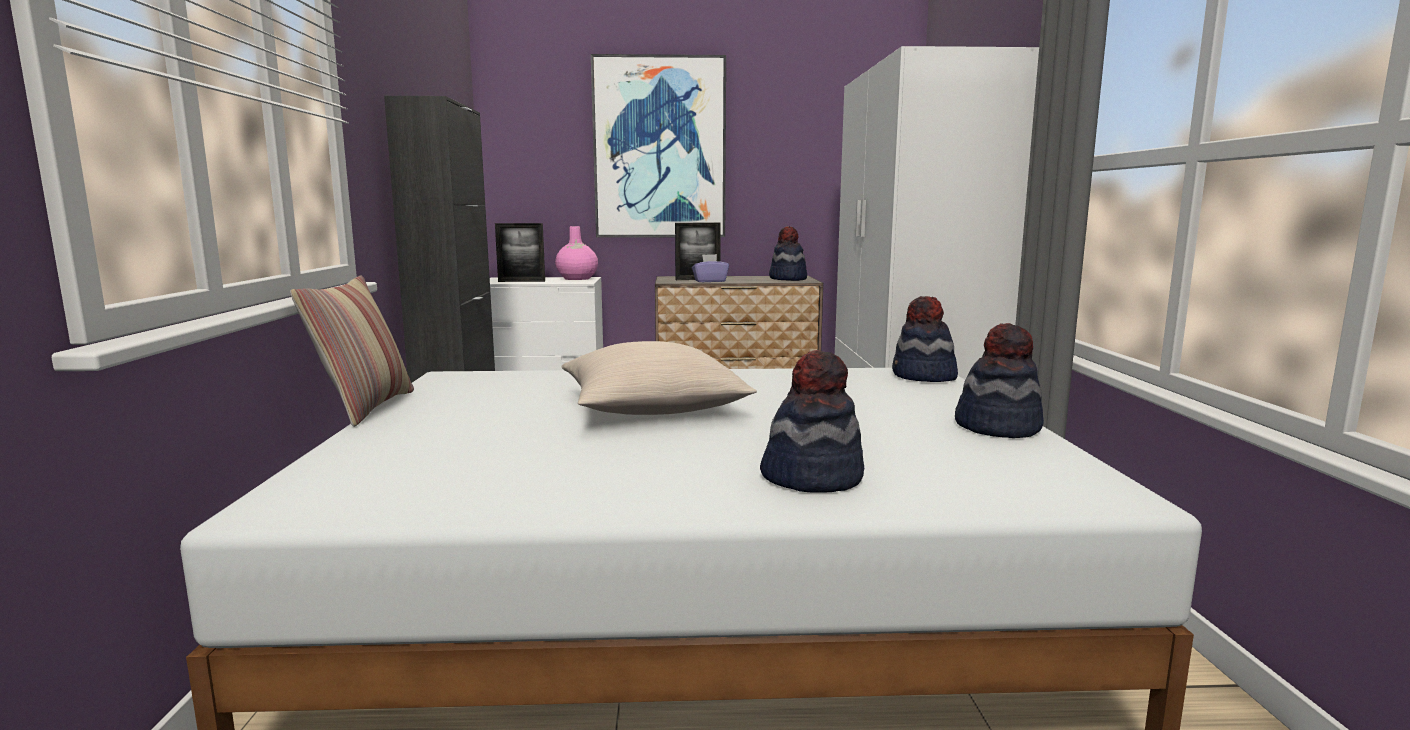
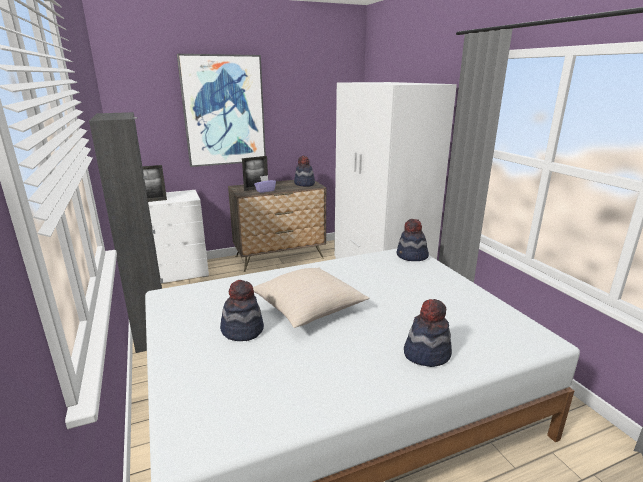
camera: 20 degrees left, 10 degrees up
(365, 407) = (145, 338): pillow -> none
(576, 279) = (183, 194): pink vase -> none
(997, 427) = (470, 295): hat -> hat (242, 330)

